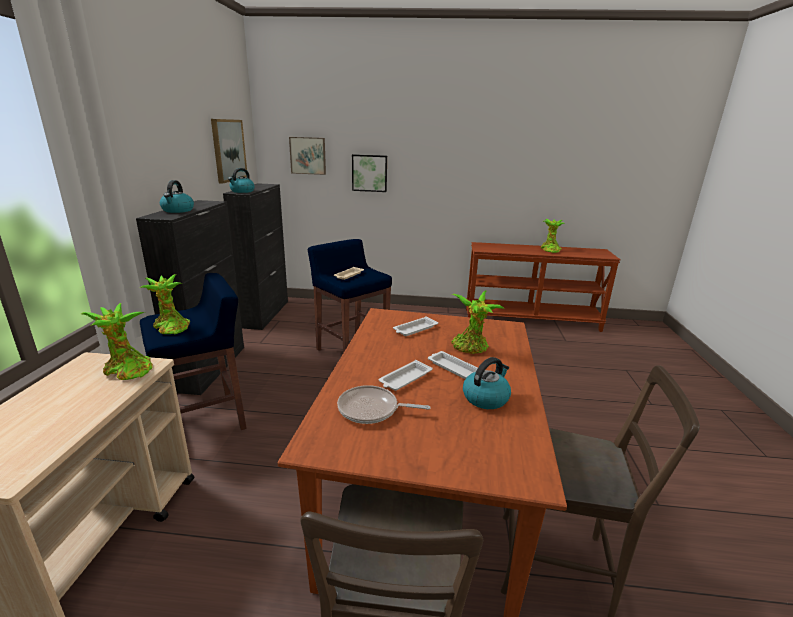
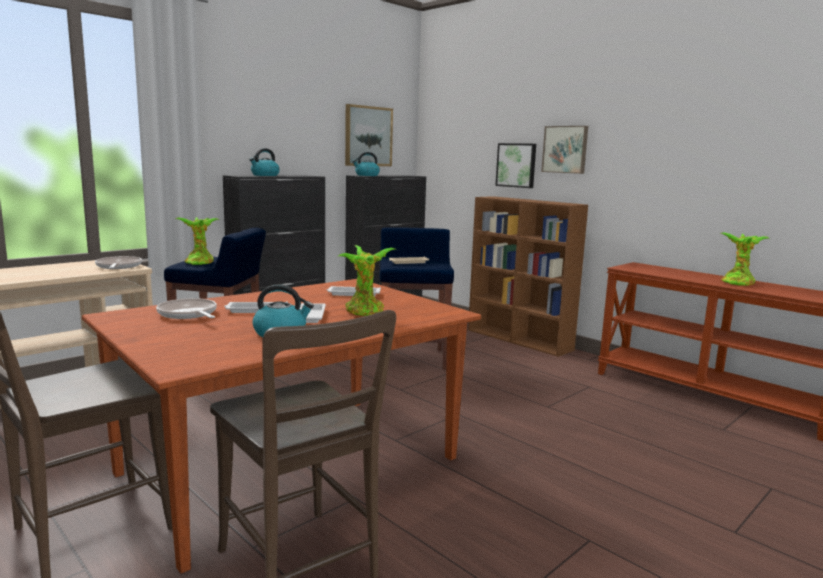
camera: 40 degrees right, 10 degrees down
(126, 370) = (118, 267): potted plant -> frying pan
(308, 155) = (459, 146): picture -> picture (565, 149)
(390, 309) = (520, 340): none -> brown bookcase

